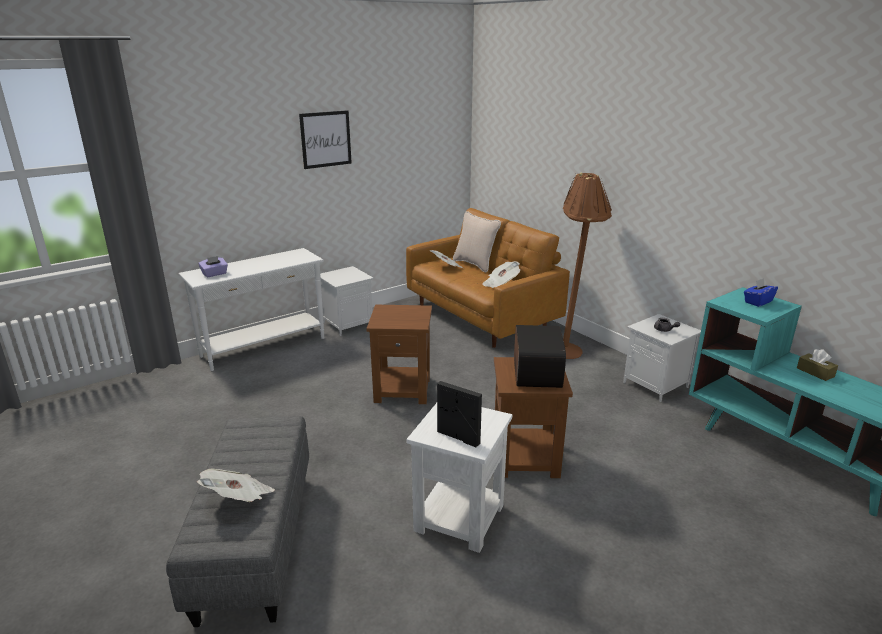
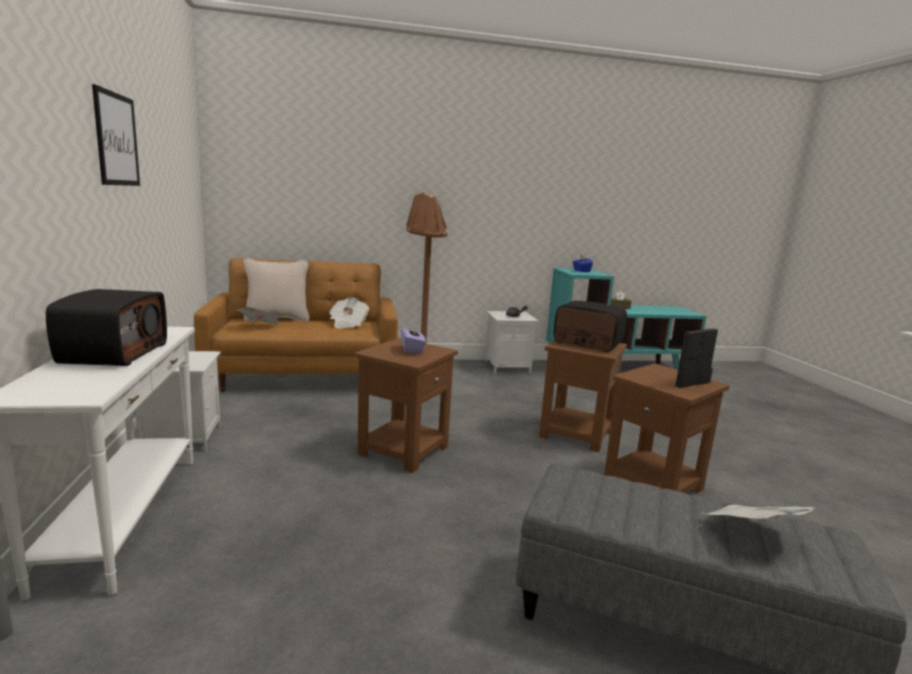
camera: 65 degrees left, 10 degrees down
(214, 274) = (76, 382): purple tissue box -> purple tissue box (412, 350)
(258, 264) = (113, 353): none -> radio
(459, 519) = (654, 485): white side table -> brown side table

